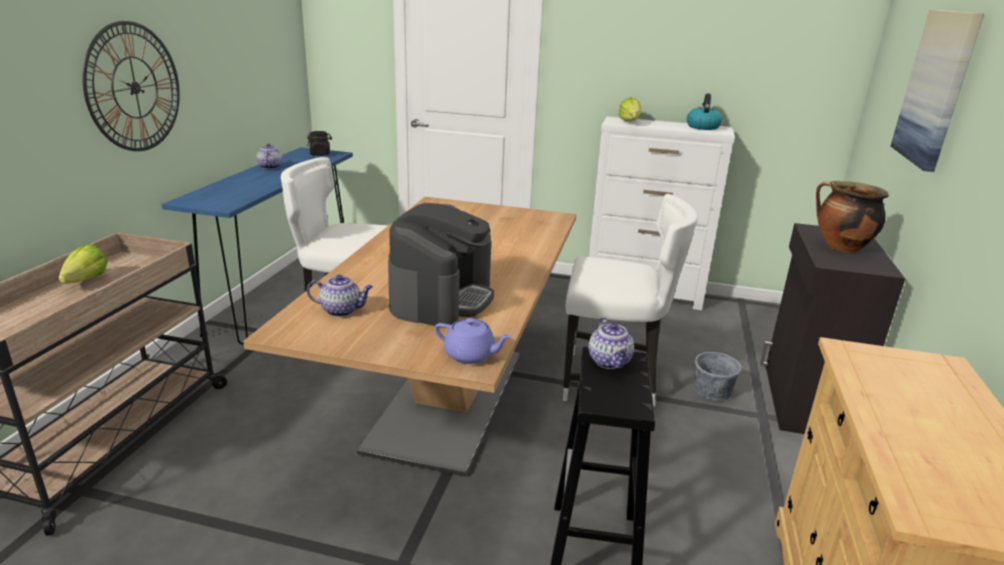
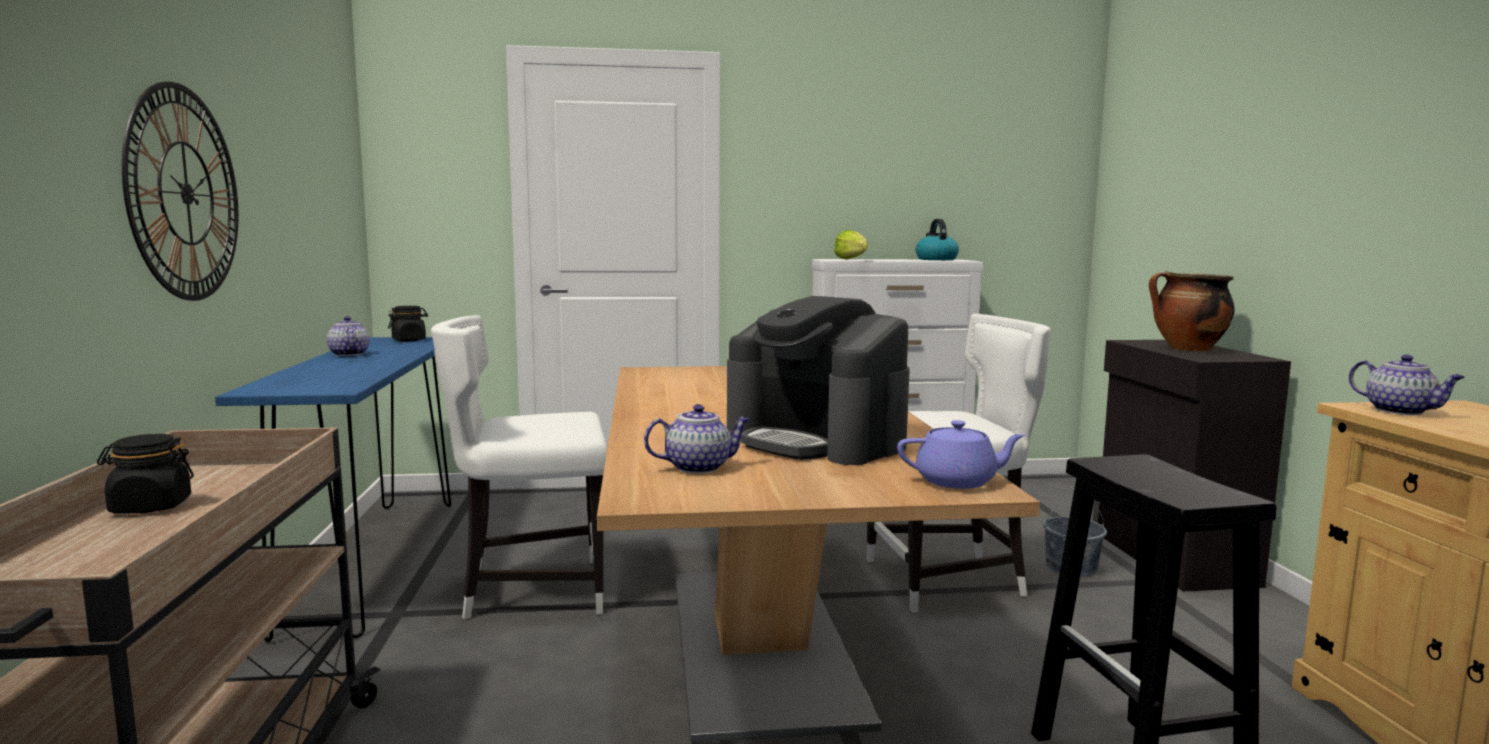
camera: 20 degrees left, 15 degrees down
(82, 283) = (150, 507): lettuce -> black jar
(442, 298) = (817, 441): coffee machine -> coffee machine turned 135 degrees clockwise
(610, 362) = (1126, 465): teapot -> teapot (1401, 411)
(936, 88) = (1243, 161): picture -> none

